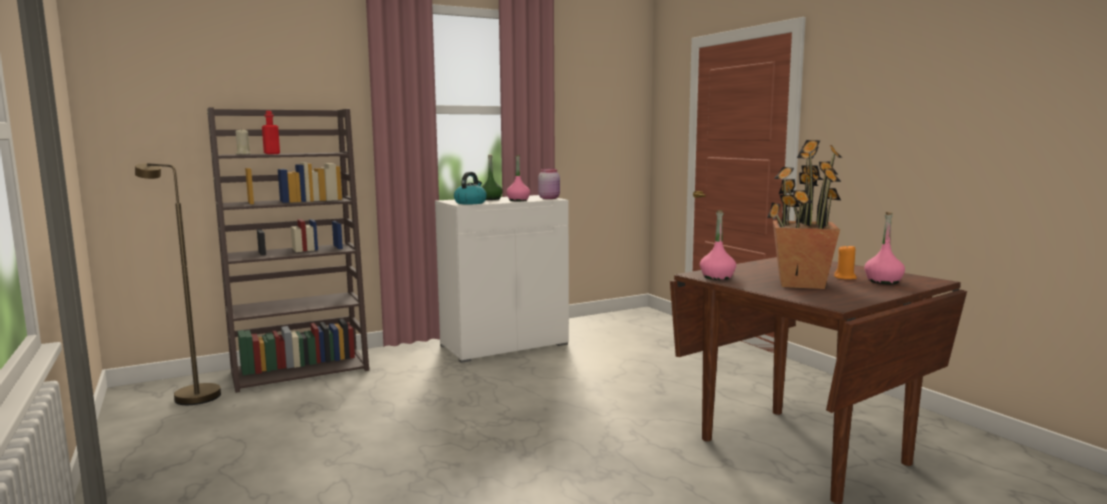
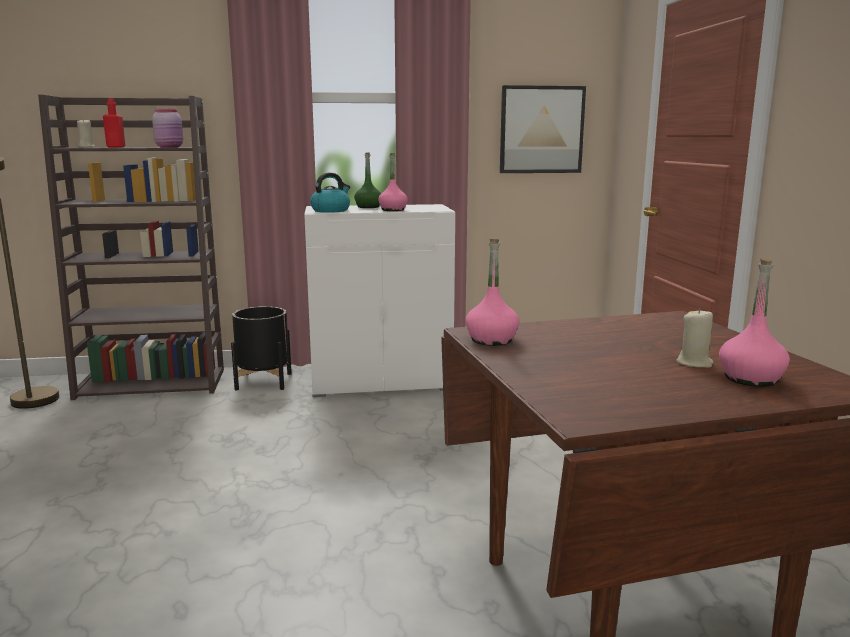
camera: 20 degrees right, 5 degrees up
(403, 356) = (263, 381): none -> black planter
(549, 198) = (437, 209): pink jar -> pink jar (170, 147)
(602, 135) = (541, 130): none -> picture
(800, 283) = (599, 365): potted plant -> none
(845, 277) = (694, 363): orange candle -> beige candle

